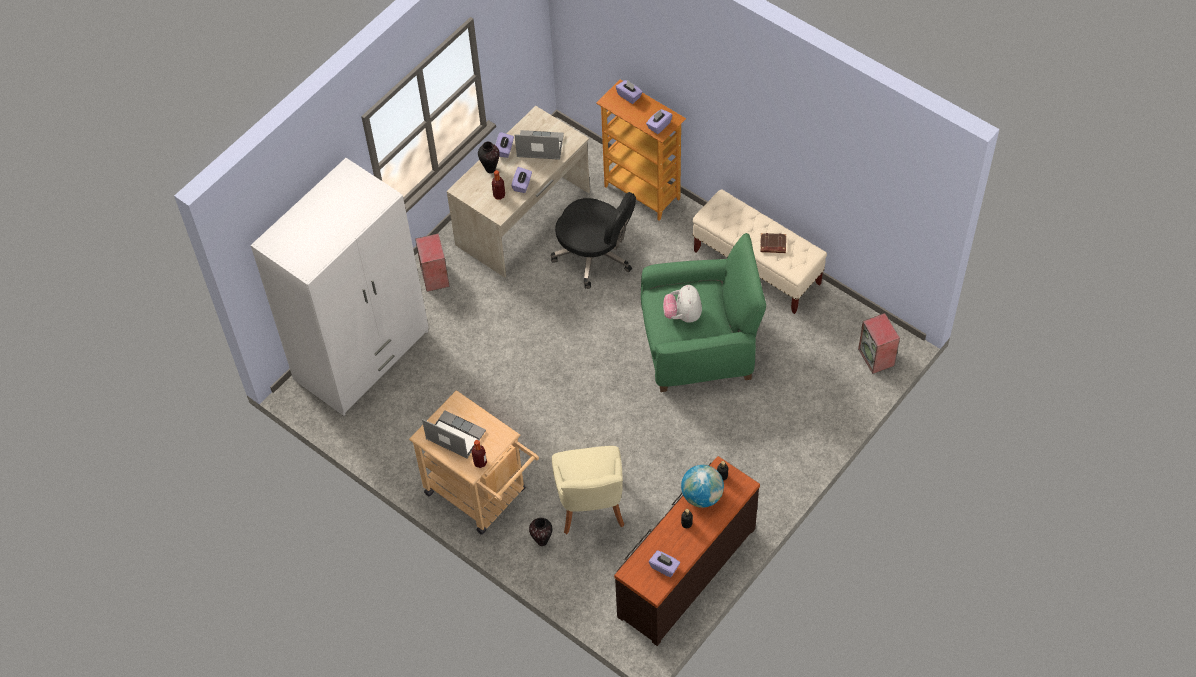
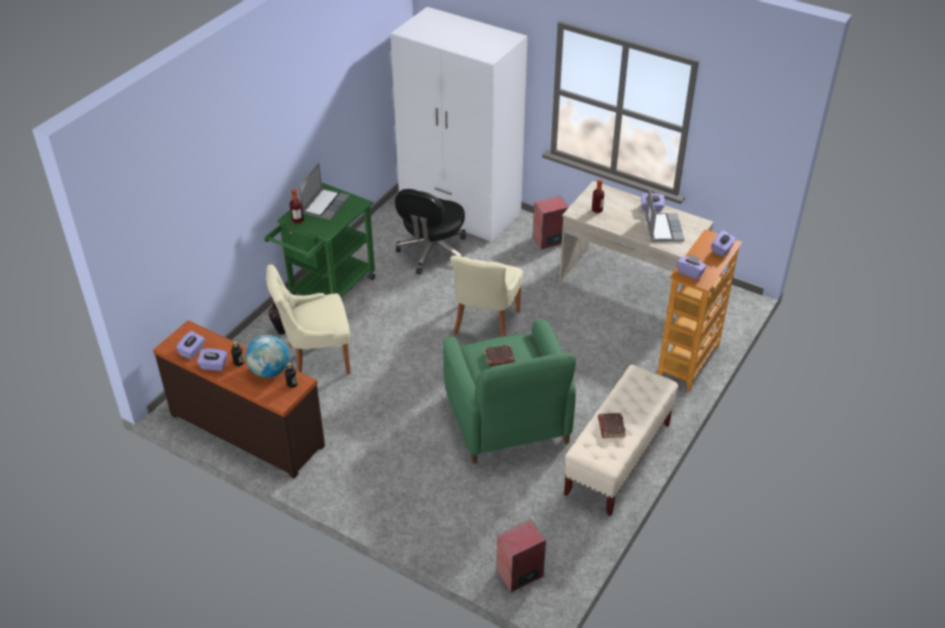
camera: 80 degrees right, 15 degrees down
(482, 495) = (327, 291): beige cart -> green cart
(490, 169) = (626, 202): vase -> none
(522, 185) = (613, 222): purple tissue box -> purple tissue box (213, 366)
(561, 351) = (485, 324): none -> beige chair
(595, 256) = (599, 336): black office chair -> black office chair (432, 252)
(683, 315) = (499, 358): plush toy -> brown book

